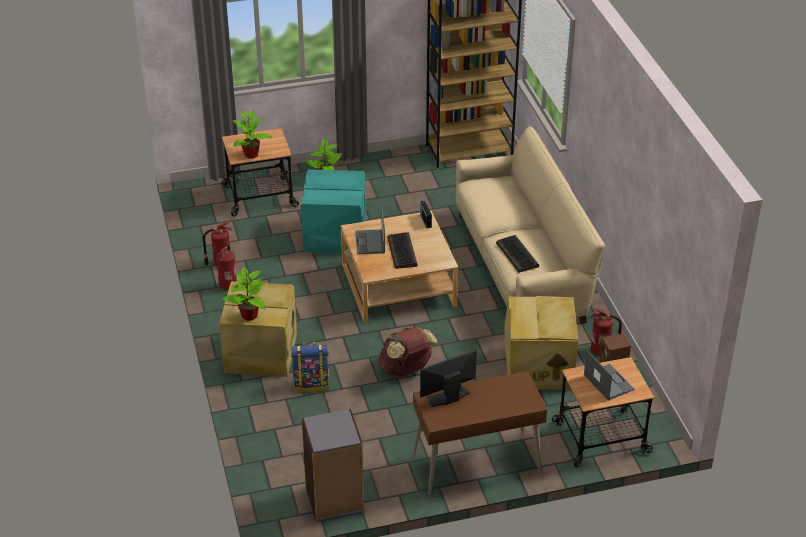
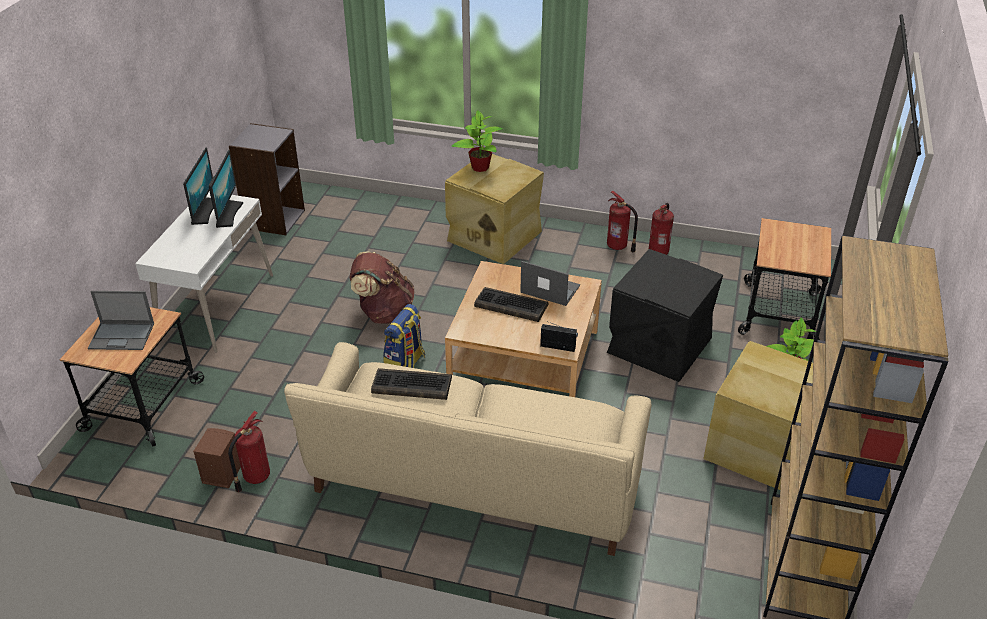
camera: 120 degrees right, 0 degrees up
(251, 155) = (774, 236): potted plant -> none
(311, 384) = (423, 250): backpack -> backpack (405, 365)
(335, 235) = (658, 345): turquoise storage box -> black storage box
(456, 412) = (204, 211): none -> monitor
(476, 464) = (216, 307): brown desk -> white desk
(537, 368) = (288, 408): beige storage box -> beige storage box (760, 446)

